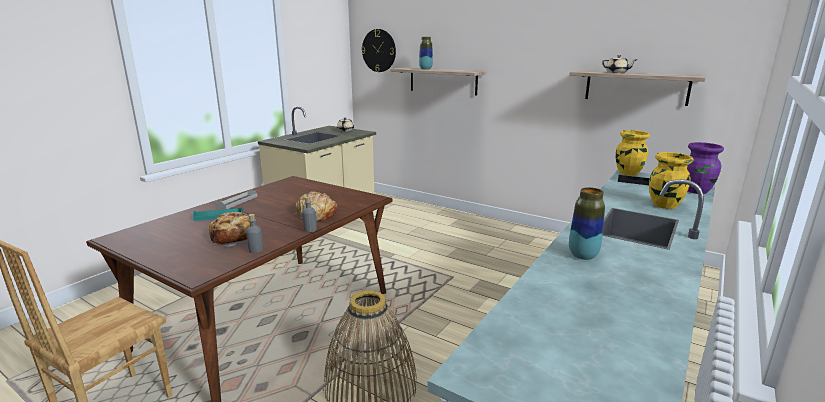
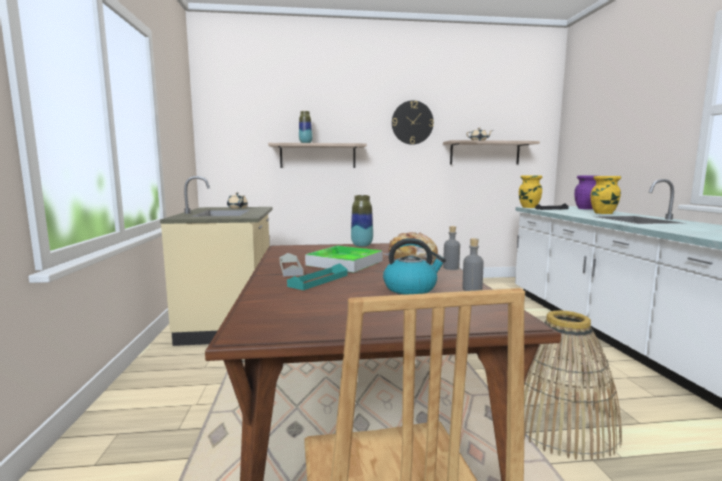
camera: 40 degrees left, 10 degrees down
(233, 237) = (411, 288): bread -> kettle
(274, 205) = (344, 263): none -> tray
(379, 50) = (236, 127): wall clock -> wall clock (412, 122)
(583, 255) = (682, 230): vase -> vase (362, 245)

